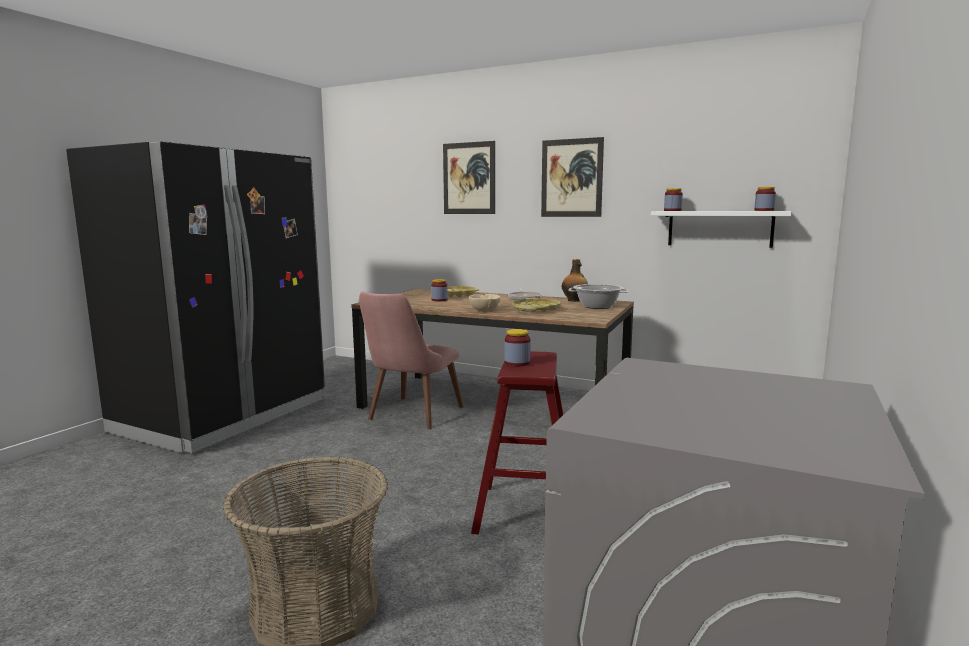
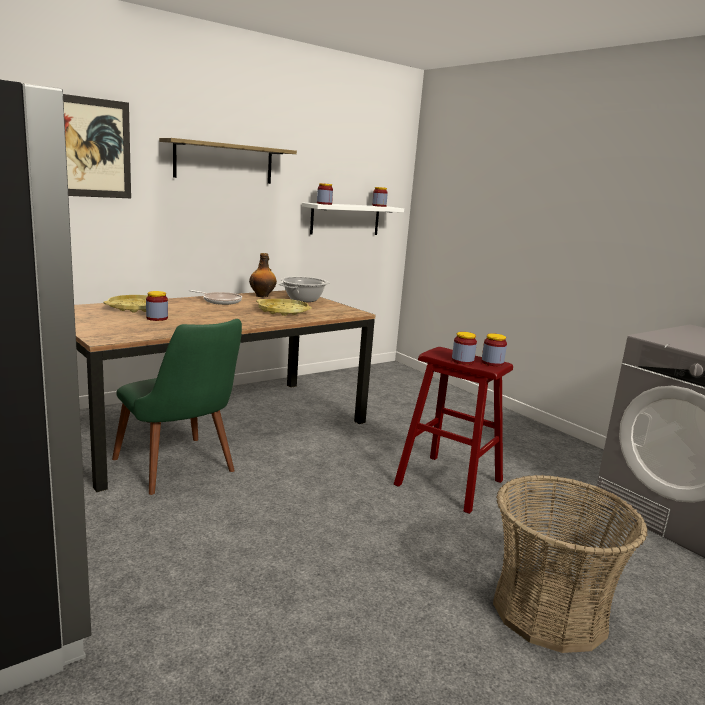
camera: 65 degrees left, 5 degrees up
(410, 416) = (182, 470): pink chair -> green chair
(484, 310) = (257, 322): beige bowl -> none
(534, 370) = (492, 363): none -> jar
(571, 178) = (224, 162): picture -> shelf

